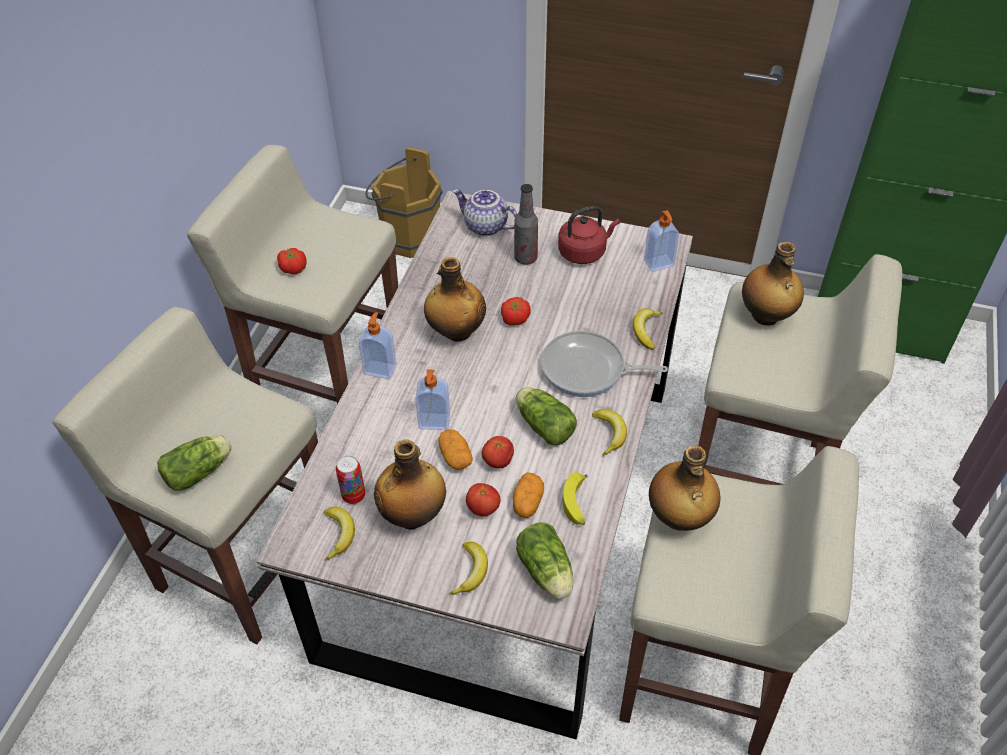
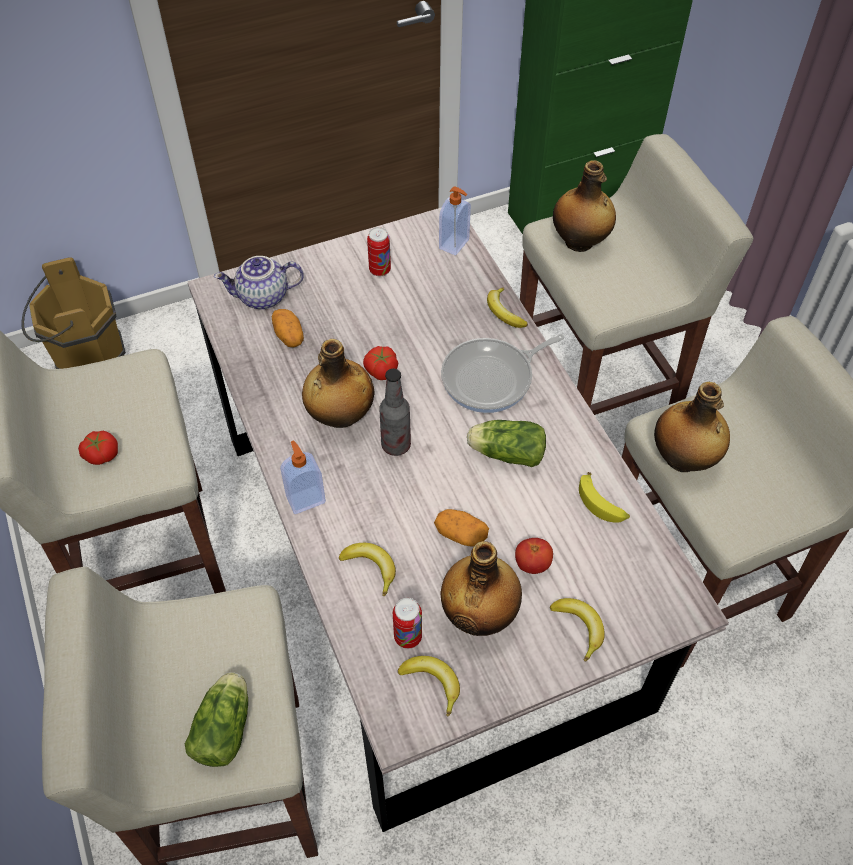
camera: 40 degrees left, 5 degrees up
(434, 422) = (409, 516): soap dispenser -> none
(498, 461) = (501, 512): tomato -> none
(525, 258) = (332, 306): bottle -> bottle (396, 445)
(527, 502) = (562, 531): potato -> potato (289, 336)
(547, 573) = (639, 581): lettuce -> none
(584, 252) = (380, 270): red kettle -> can
(609, 433) = (566, 423): banana -> banana (371, 567)

